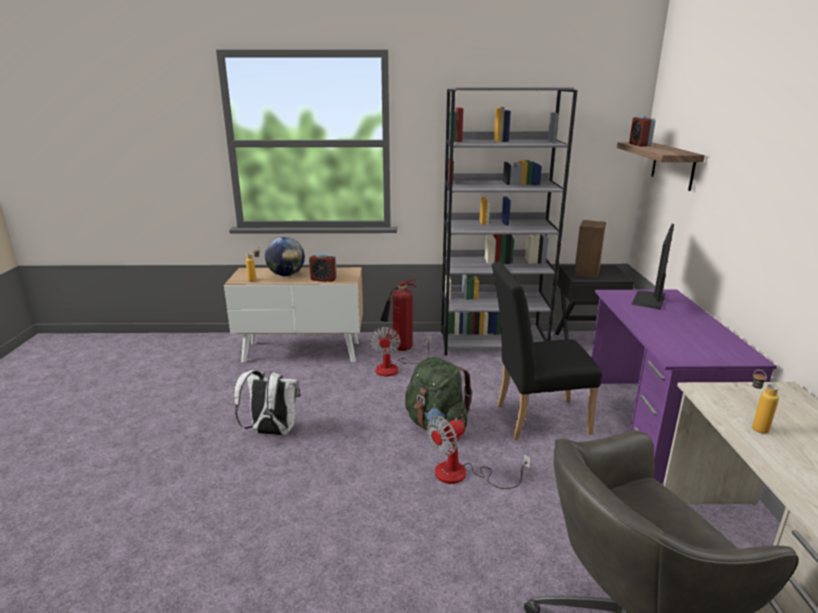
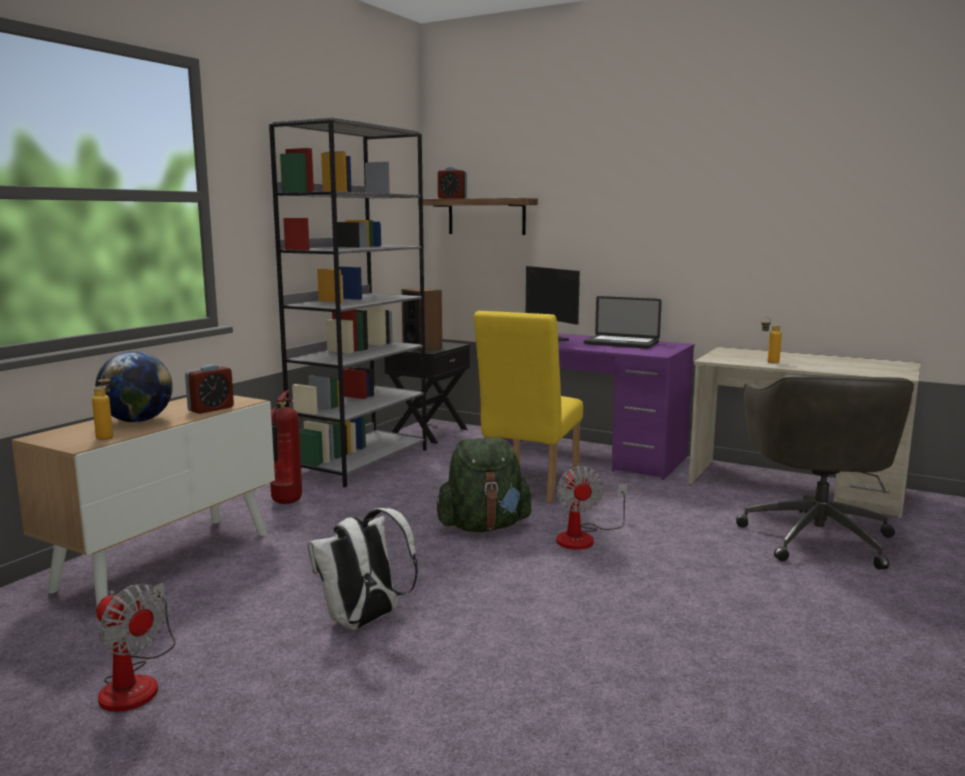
camera: 60 degrees left, 10 degrees down
(394, 368) = (326, 517): fan -> fan (136, 682)
(534, 418) = (528, 486): black chair -> yellow chair
(694, 332) = (621, 343): none -> laptop

